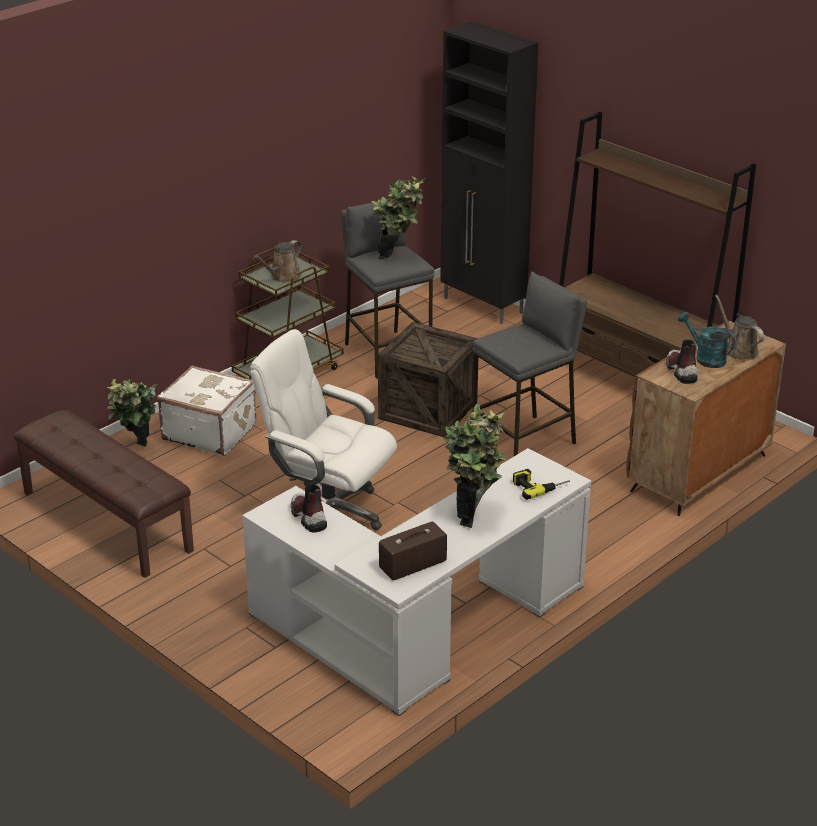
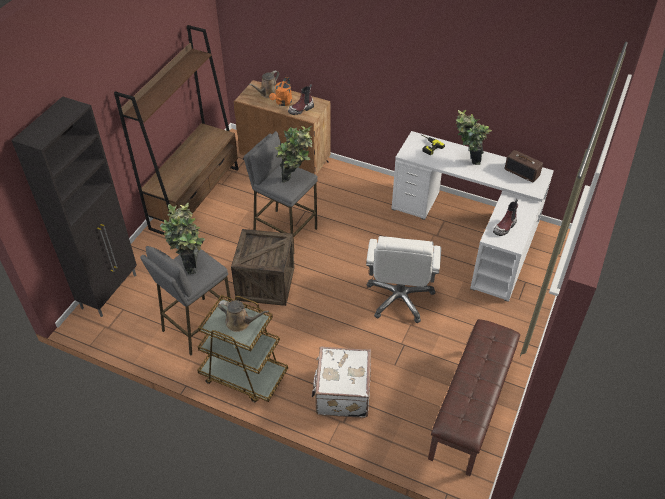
camera: 110 degrees left, 15 degrees up
(136, 452) = (387, 428): potted plant -> potted plant (296, 179)
(705, 358) = (282, 103): turquoise watering can -> orange watering can

